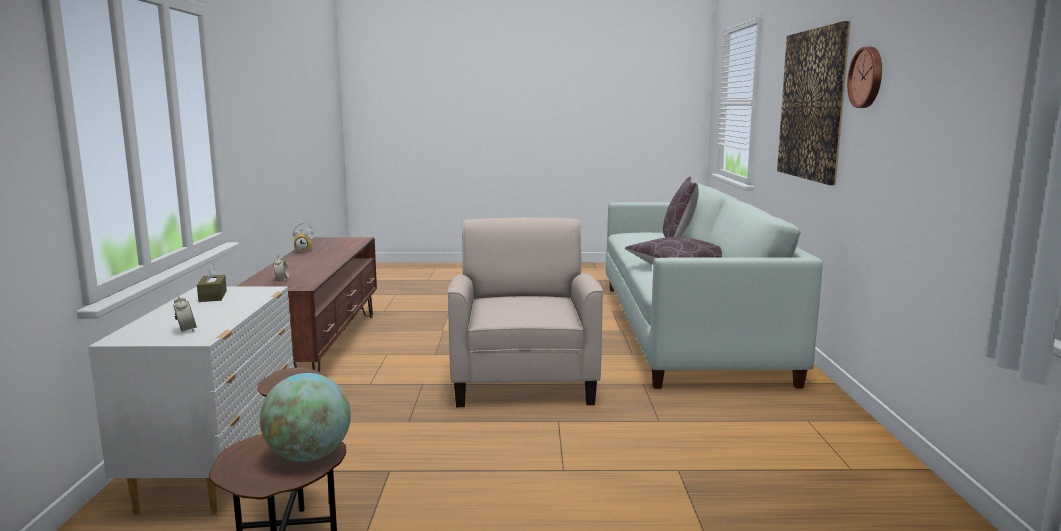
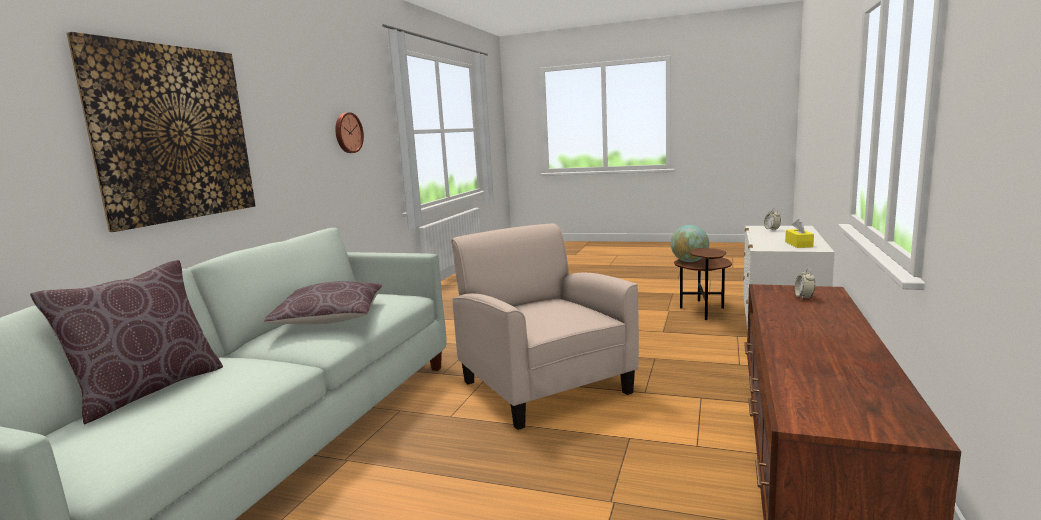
camera: 160 degrees left, 0 degrees up
(213, 296) = (798, 244): brown tissue box -> yellow tissue box
(304, 251) = (873, 366): alarm clock -> none
(523, 381) = (544, 386): beige armchair -> beige armchair turned 135 degrees clockwise
(867, 77) = (268, 109): wall clock -> wall clock (347, 133)

